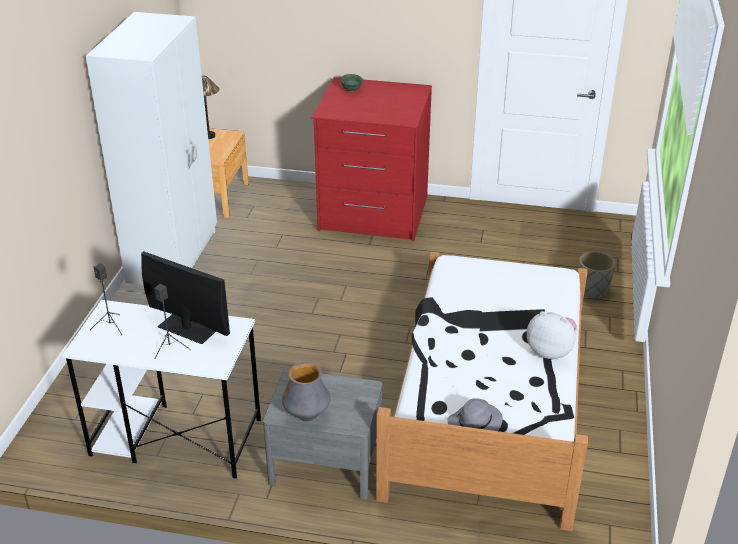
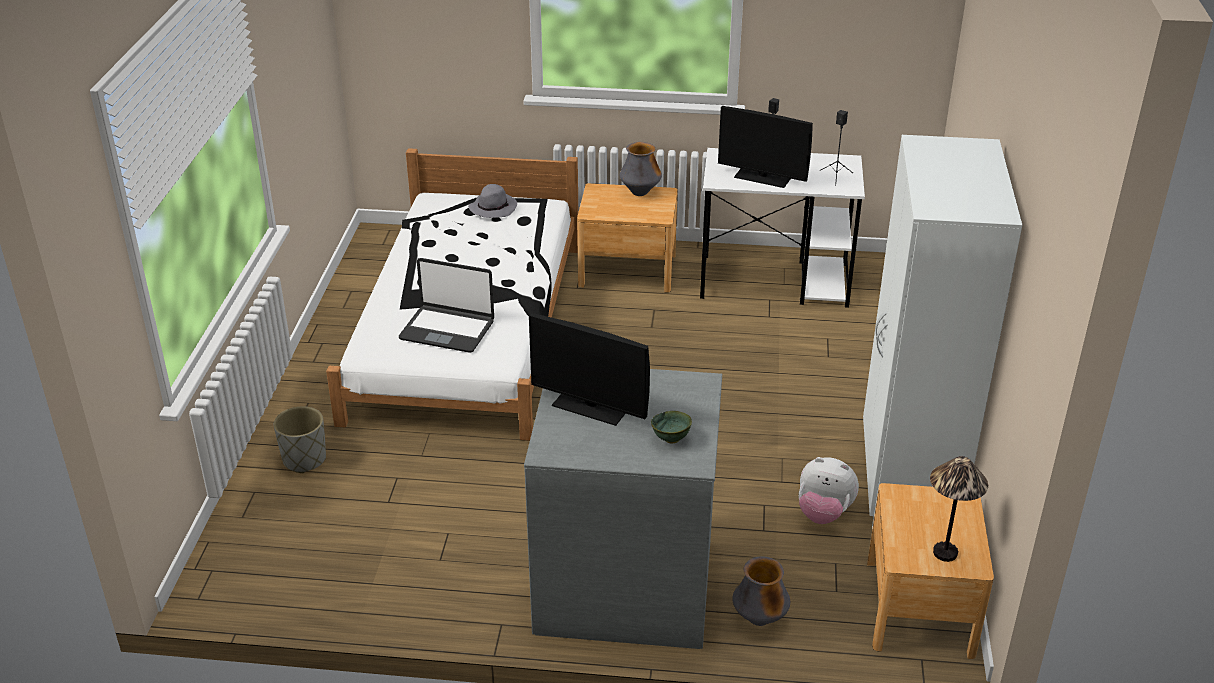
camera: 175 degrees right, 0 degrees up
(302, 196) = (759, 619): none -> vase
(326, 463) = (627, 270): grey nightstand -> brown nightstand
(373, 214) = (625, 583): red dresser -> grey dresser
(393, 105) = (590, 406): none -> monitor
(498, 288) = (447, 329): none -> laptop
(550, 351) = (406, 268): plush toy -> plush toy (823, 513)

